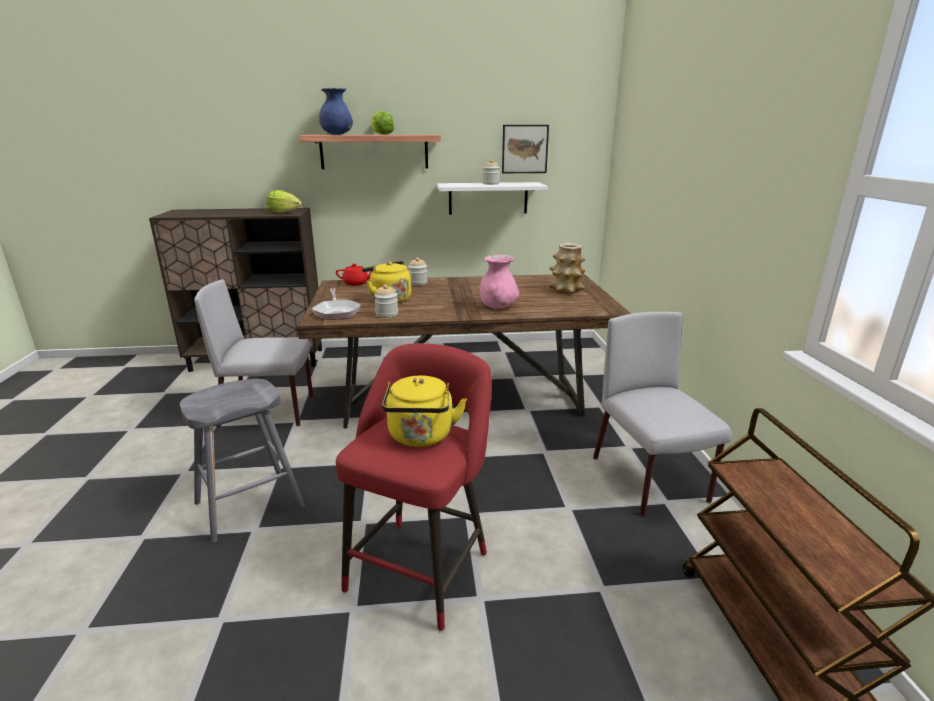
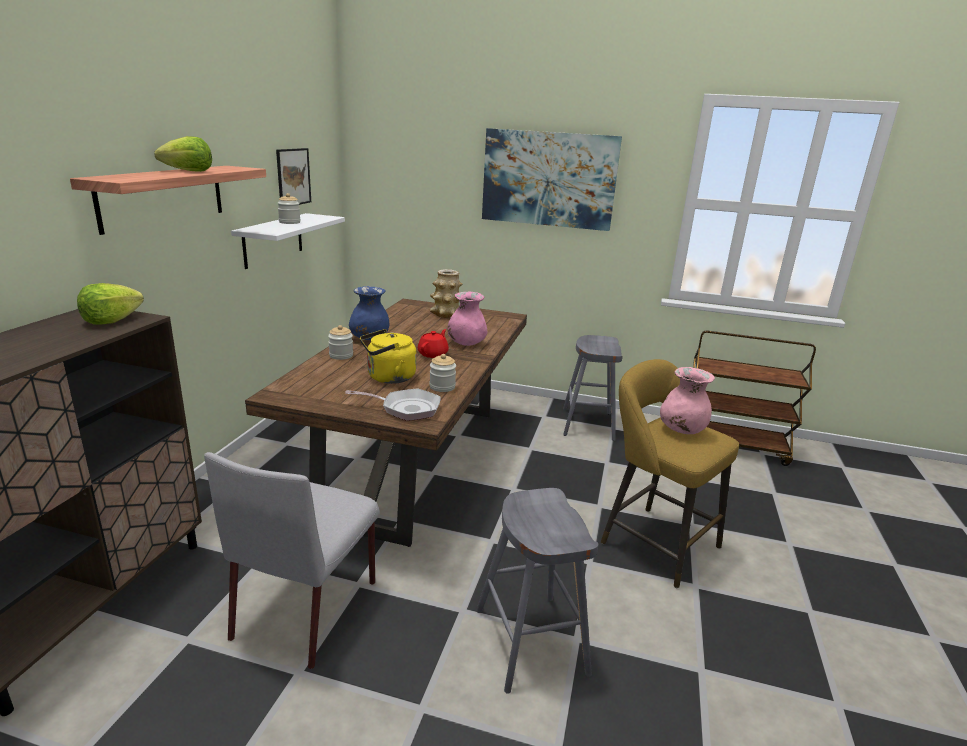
camera: 70 degrees left, 0 degrees up
(337, 134) = (142, 176): blue vase -> blue vase (369, 338)
(356, 283) = (295, 383): red teapot -> red teapot (433, 354)
(421, 437) = (682, 430): yellow kettle -> pink vase
(421, 565) = (654, 542): red stool -> yellow stool
(650, 480) = (588, 424): grey chair -> grey stool
(717, 149) = (548, 179): none -> picture

